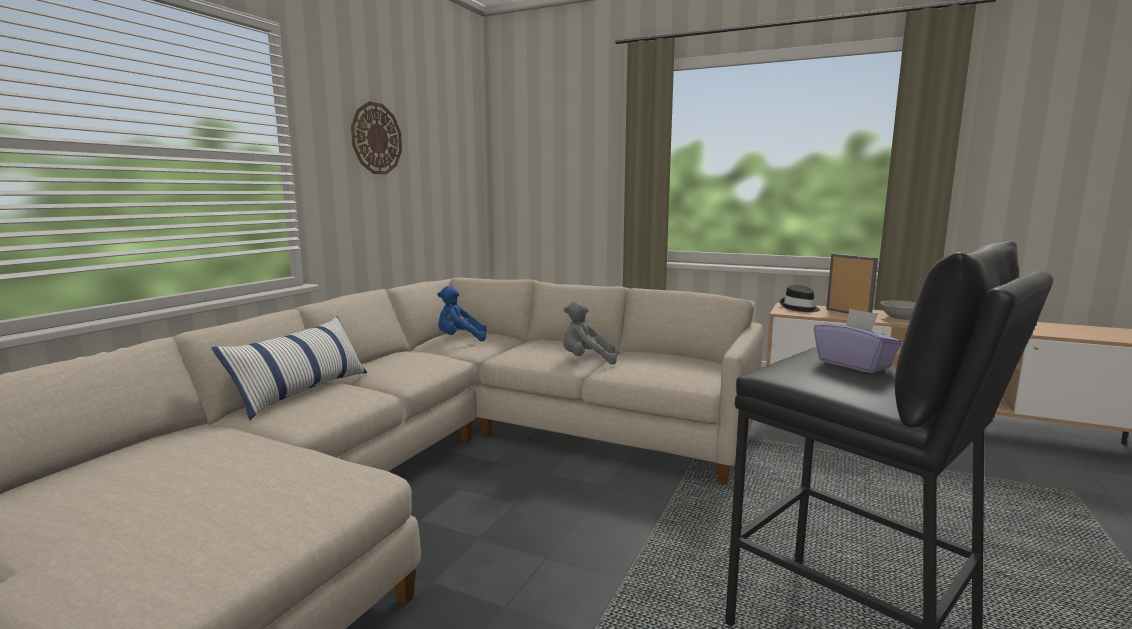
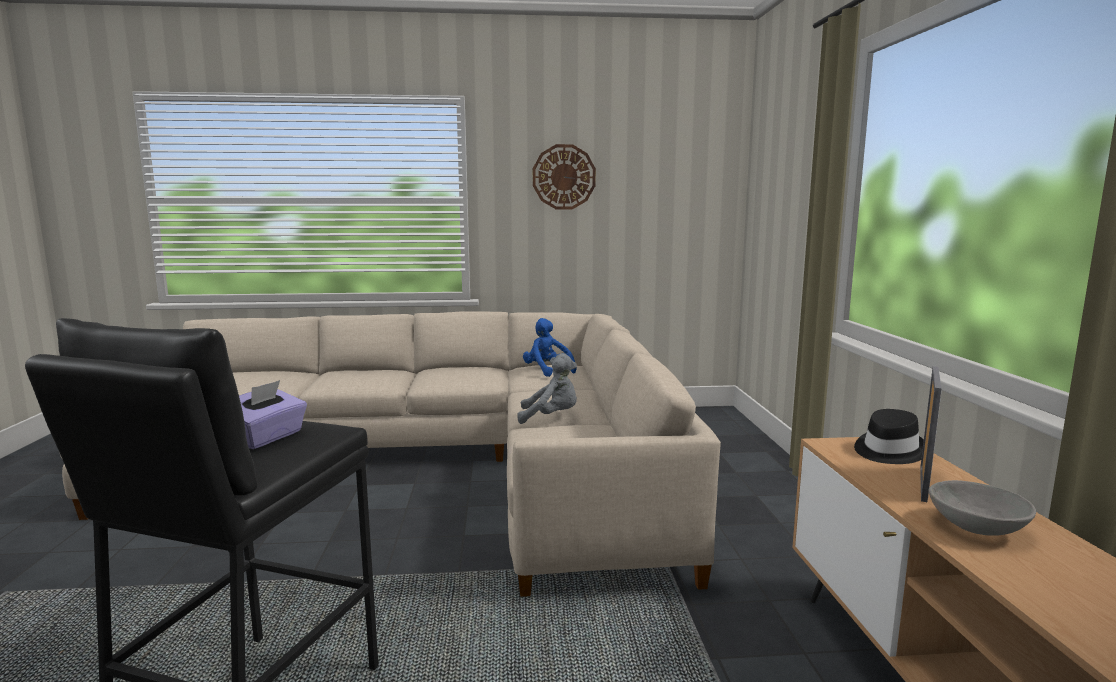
camera: 60 degrees right, 0 degrees up
(302, 392) = (373, 372): pillow -> none
(586, 360) = (551, 417): grey plush toy -> grey plush toy turned 120 degrees clockwise

